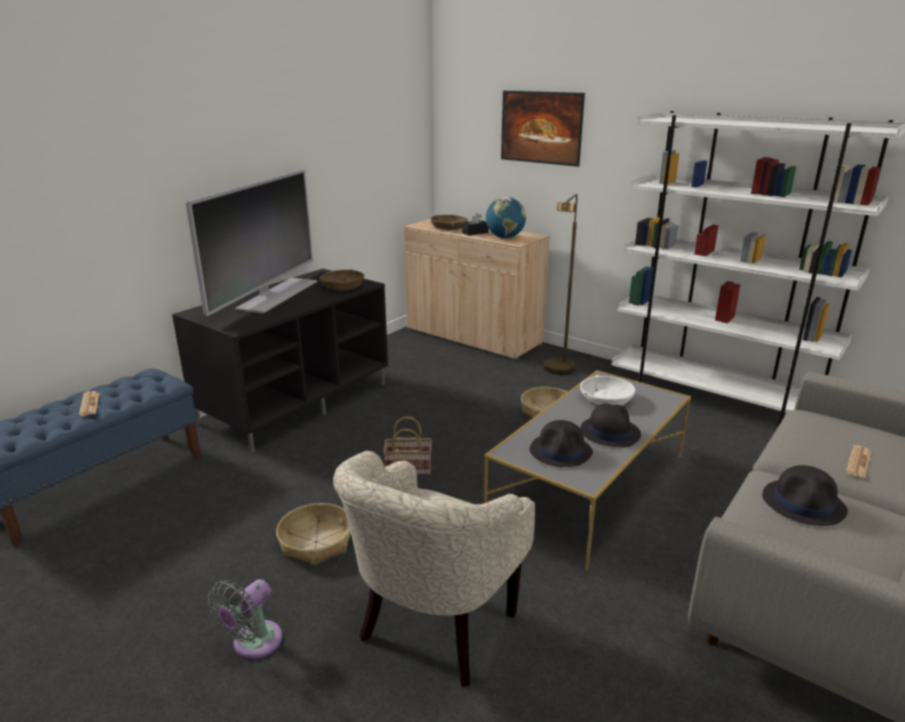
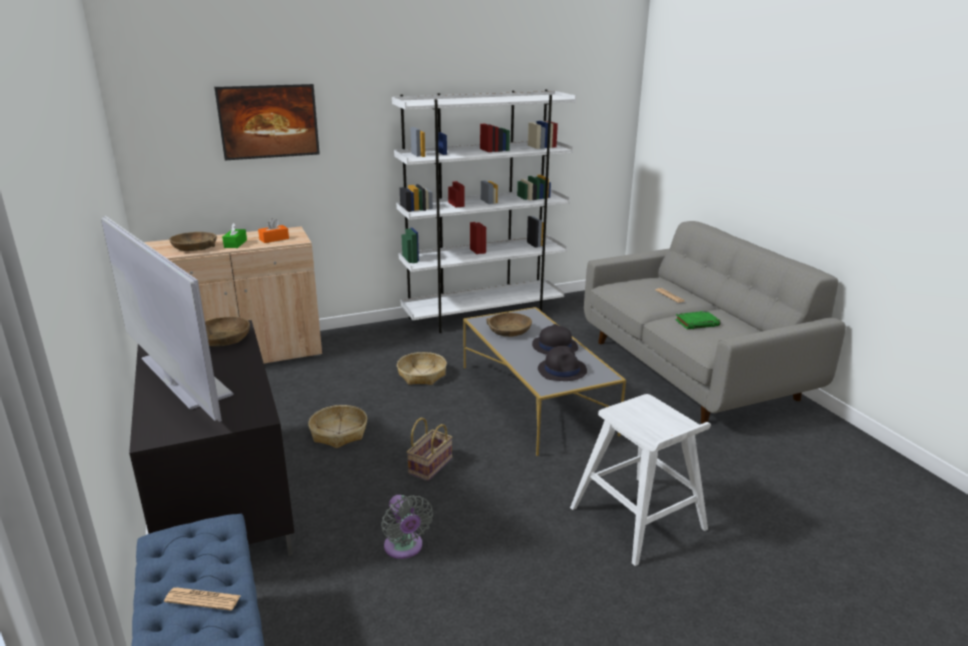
camera: 60 degrees left, 0 degrees up
(253, 644) = (599, 618): grey fan -> grey fan (404, 548)
(316, 541) = (491, 548): basket -> basket (339, 433)
(433, 631) = (638, 519): beige armchair -> white stool
(475, 233) = (235, 244): black tissue box -> green tissue box
(505, 237) = (274, 239): globe -> orange tissue box
(558, 371) = (367, 347): brown floor lamp -> none
(605, 399) = (509, 331): white bowl -> brown bowl
(804, 503) = (697, 323): black hat -> green book

